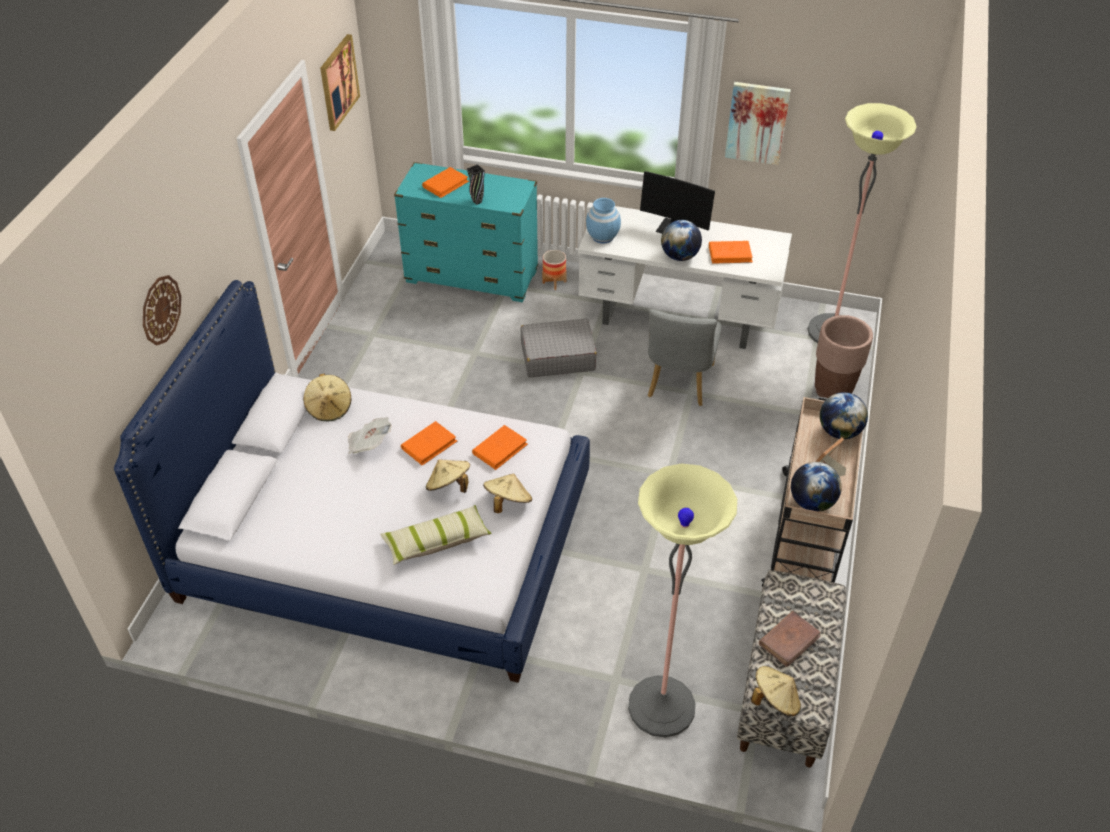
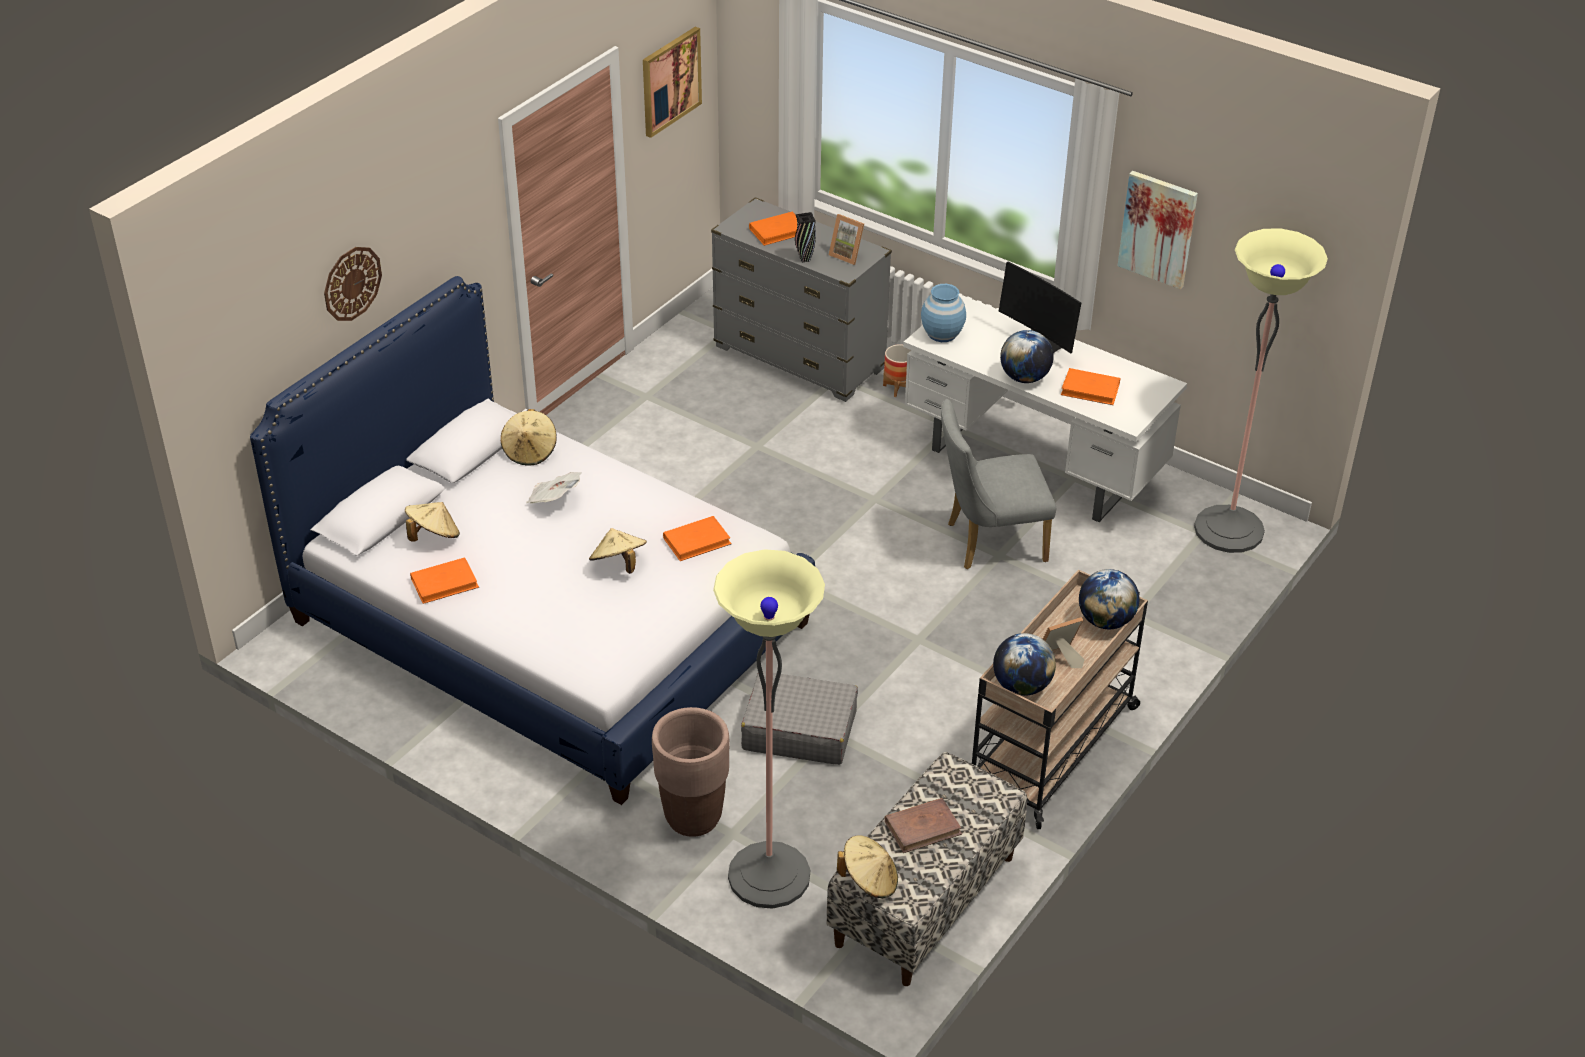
camera: 20 degrees right, 5 degrees down
(429, 445) = (620, 517): orange book -> orange book (445, 583)
(436, 541) = (574, 616): pillow -> none
(472, 277) = (799, 358): turquoise dresser -> grey dresser
(507, 191) = (847, 255): none -> picture frame
(507, 502) = (675, 597): beige hat -> beige hat (433, 536)
(557, 357) = (855, 474): grey suitcase -> grey suitcase (799, 730)
(678, 384) = (988, 542): grey chair -> grey chair turned 45 degrees clockwise
(832, 391) = (1184, 598): brown planter -> brown planter (693, 817)

